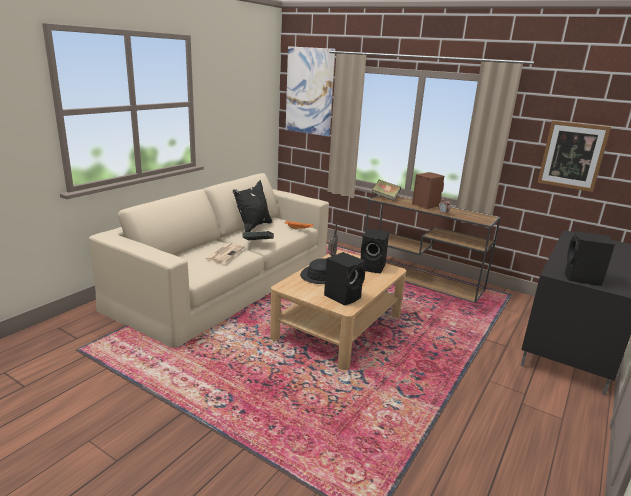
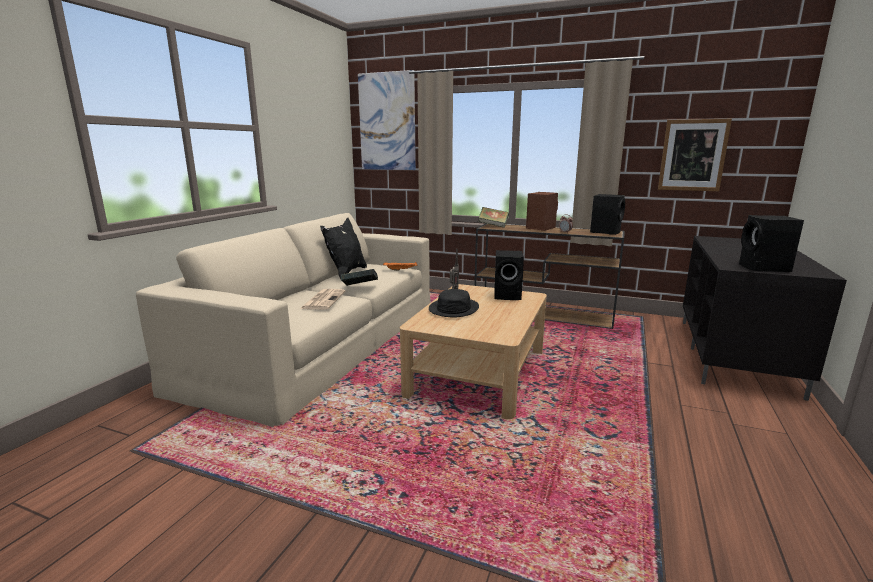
camera: 10 degrees left, 5 degrees down
(343, 296) = (494, 326): black speaker -> black speaker (606, 232)

